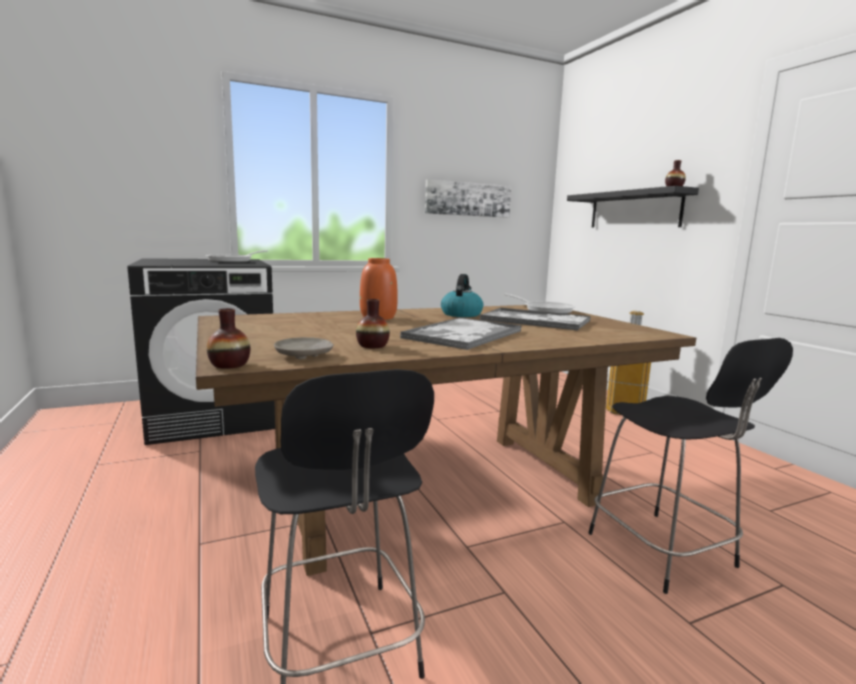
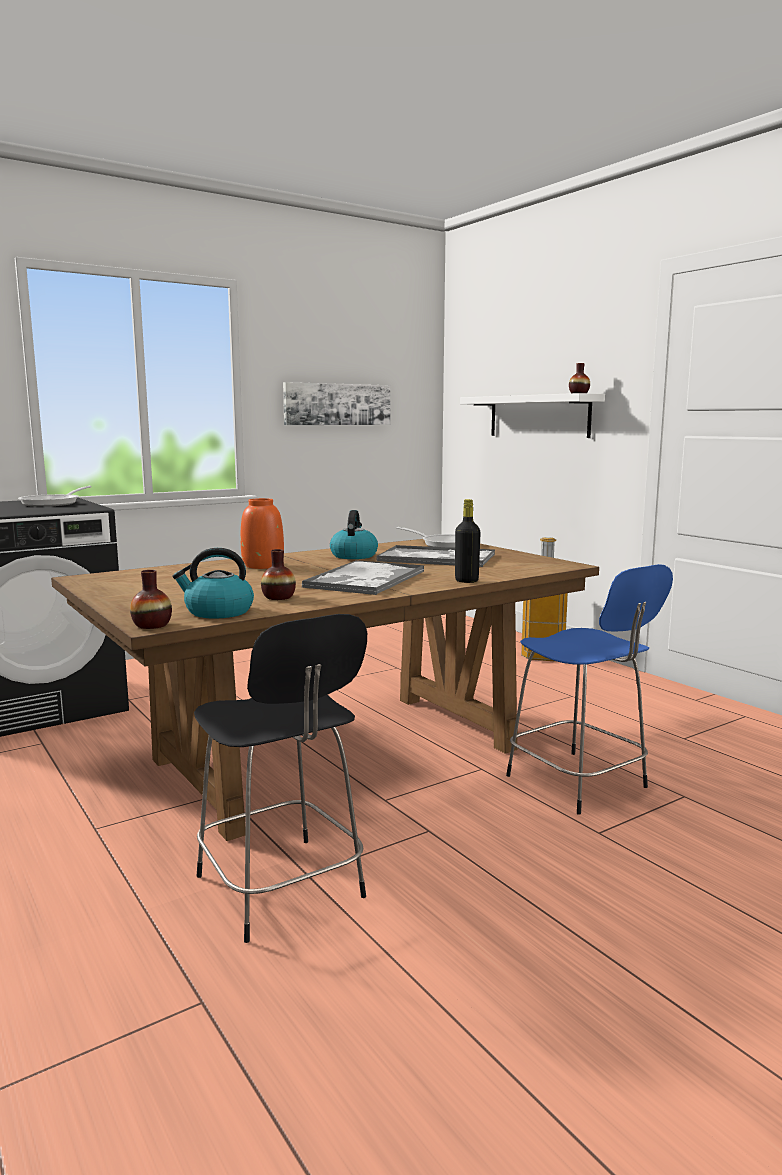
camera: 10 degrees left, 0 degrees up
(304, 356) = (218, 612): beige plate -> kettle
(561, 342) = (466, 581): none -> black bottle
(634, 210) = (538, 416): black shelf -> white shelf
(664, 552) = (579, 783): black stool -> blue stool

